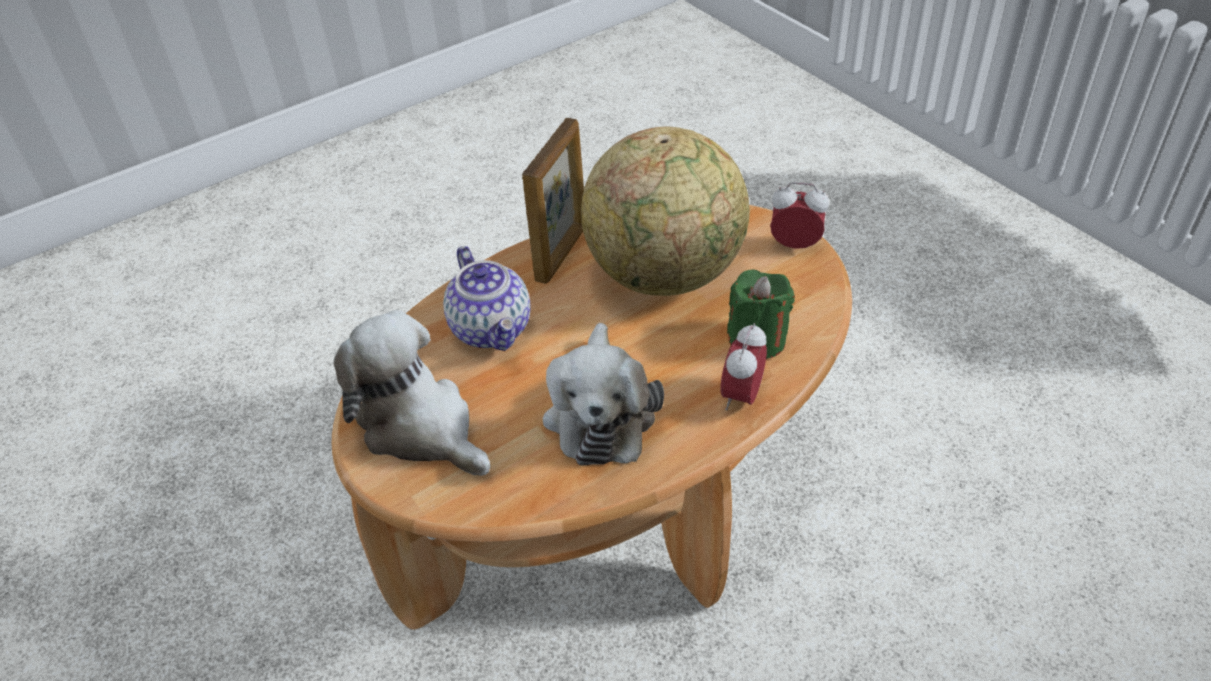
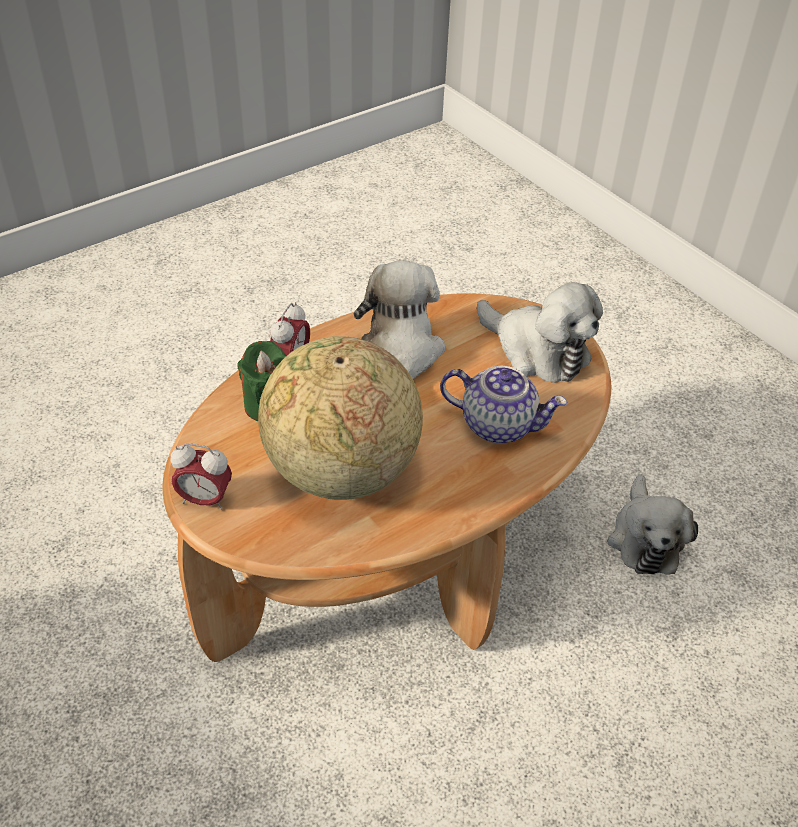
camera: 175 degrees right, 0 degrees up
(321, 533) = (645, 538): none -> plush toy
(492, 329) = (499, 424): teapot -> teapot turned 135 degrees clockwise
(562, 253) = (444, 502): picture frame -> none

